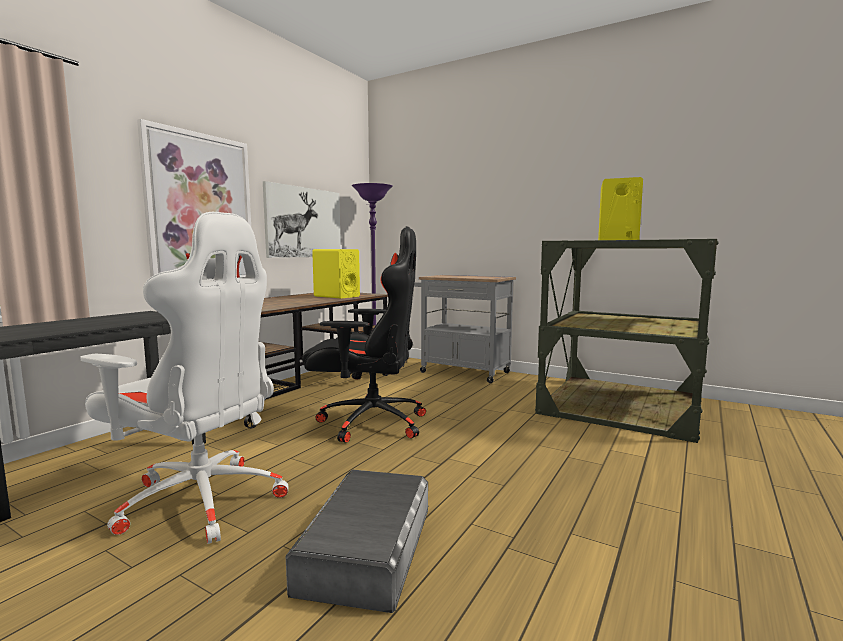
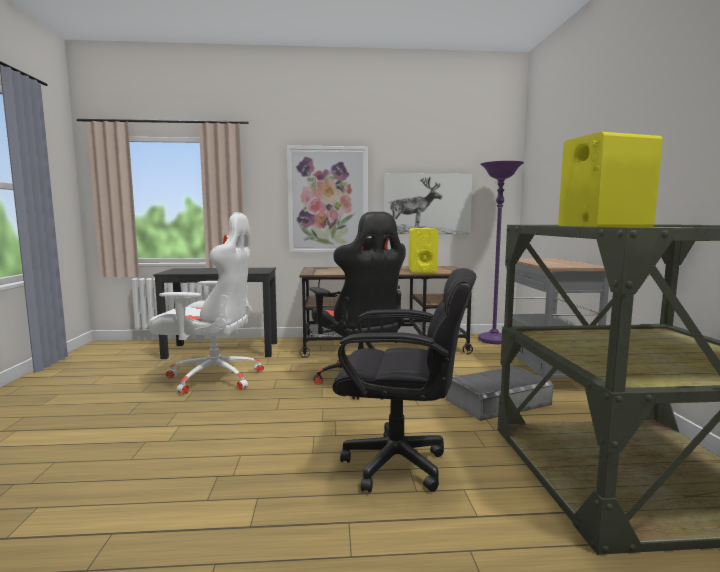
camera: 55 degrees right, 0 degrees up
(194, 498) = (208, 378): white office chair -> white office chair turned 75 degrees counterclockwise
(366, 547) = (188, 432): grey storage box -> grey storage box (498, 402)
(559, 457) = (401, 465): none -> black office chair

